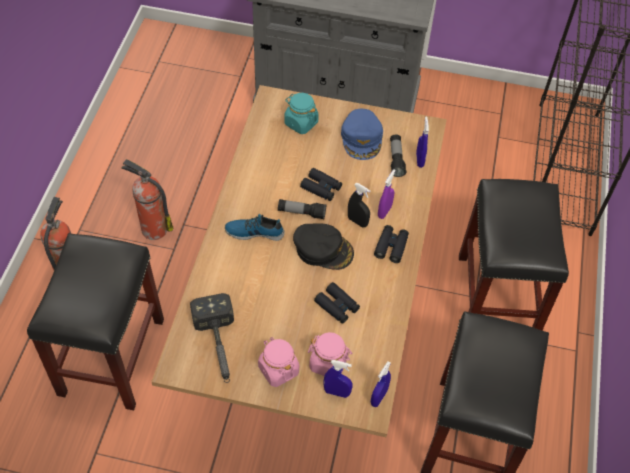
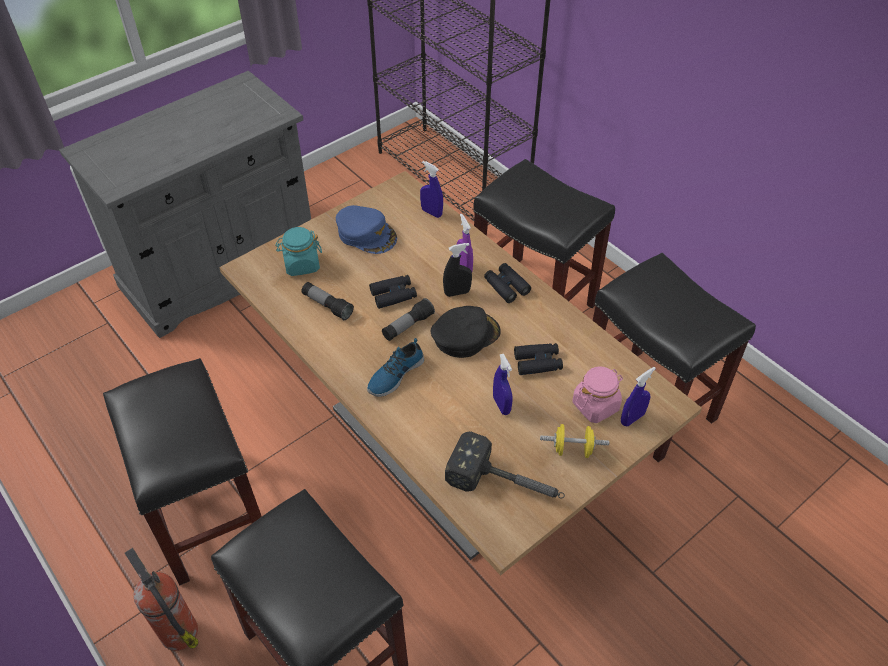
camera: 50 degrees left, 5 degrees down
(153, 229) = (206, 513): fire extinguisher -> black stool
(278, 369) = (572, 449): pink jar -> yellow dumbbell
(379, 397) = (660, 391): blue spray bottle -> blue spray bottle (501, 405)
(396, 159) = (415, 226): flashlight -> flashlight (327, 306)

